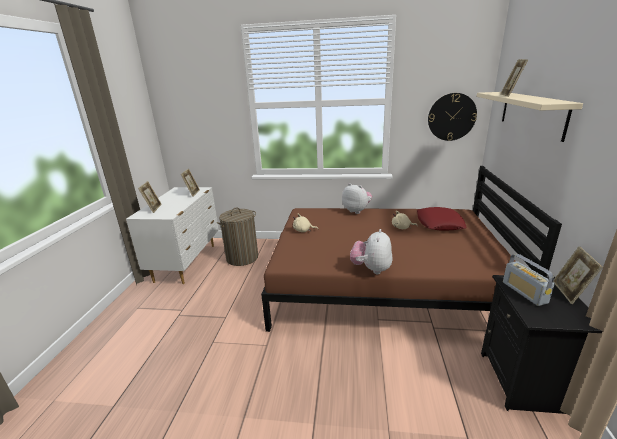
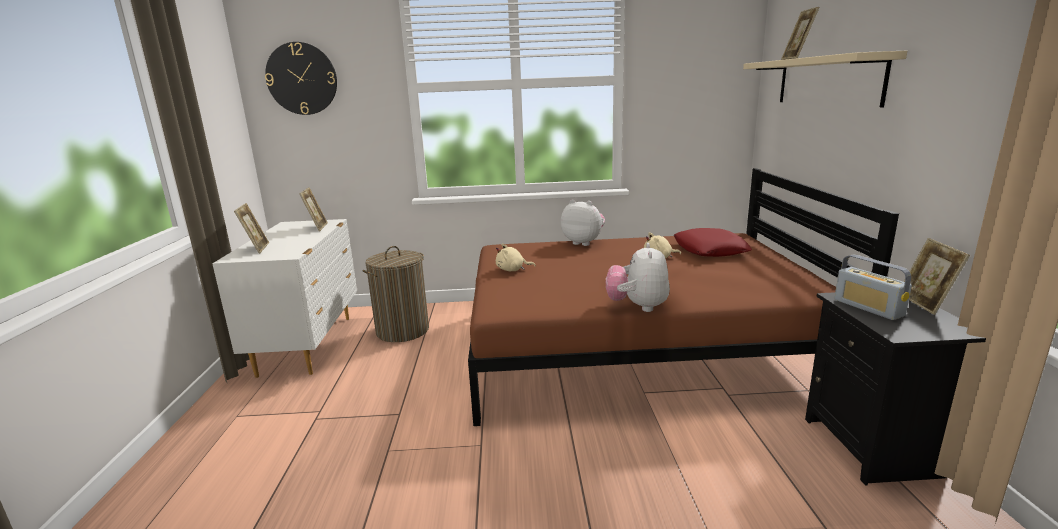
camera: 10 degrees left, 5 degrees down
(451, 117) = (707, 102): wall clock -> wall clock (302, 79)

